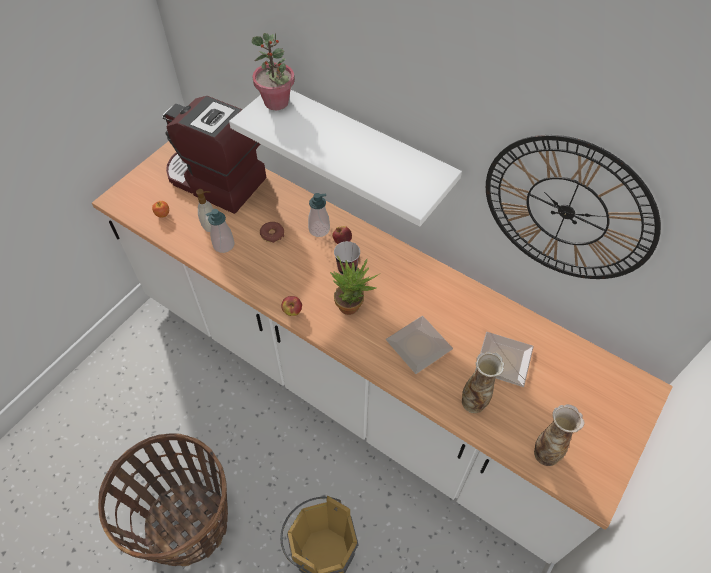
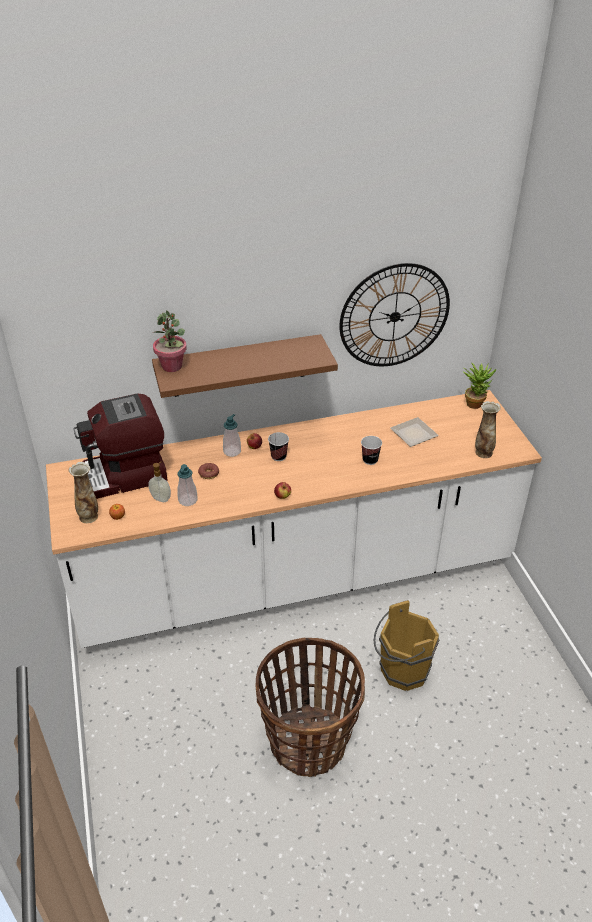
camera: 50 degrees left, 15 degrees down
(353, 306) = (310, 469): potted plant -> potted plant (475, 402)
(363, 147) = (239, 366): white shelf -> brown shelf
(418, 348) = (370, 460): plate -> cup
(474, 402) = (427, 459): vase -> vase (89, 516)

